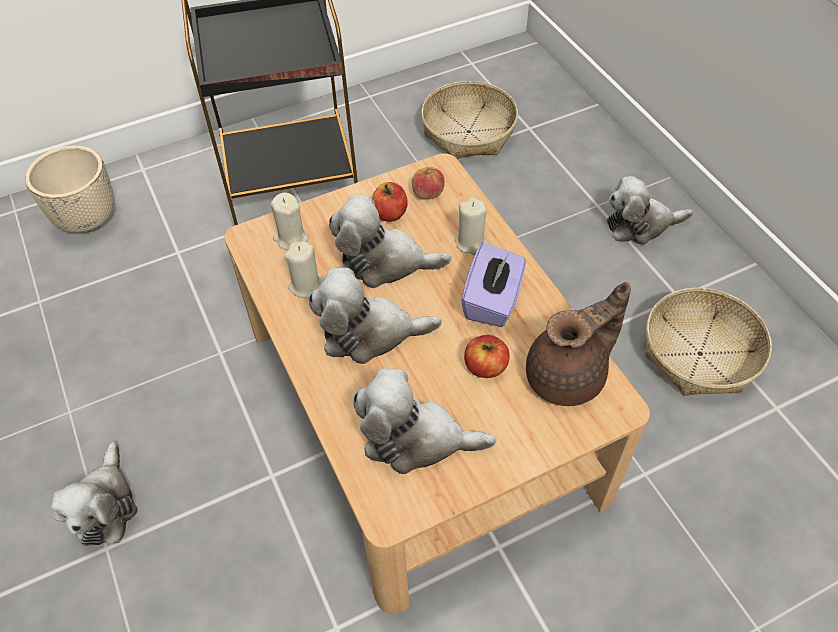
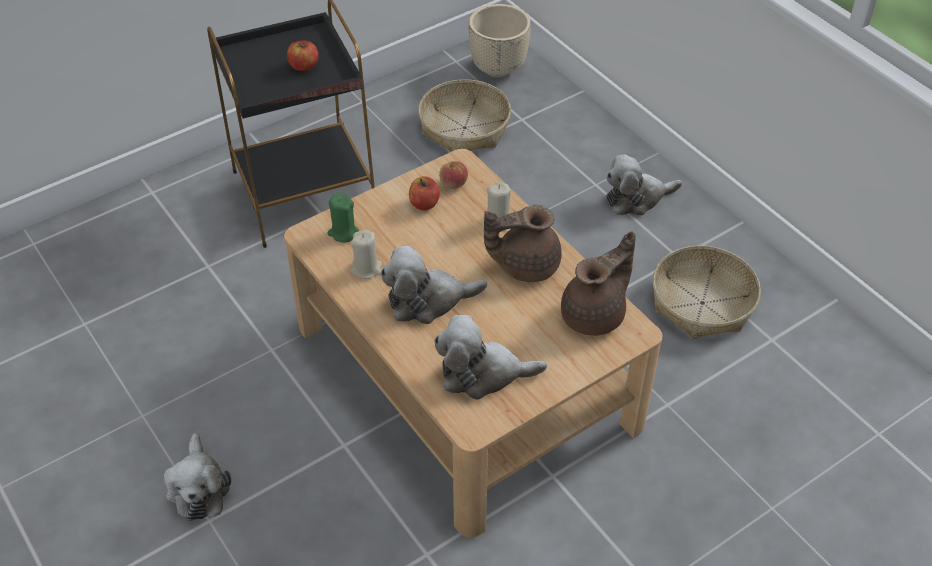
camera: 10 degrees left, 5 degrees down
(88, 220) = (111, 245): beige planter -> beige planter (499, 68)
(291, 238) = (343, 232): beige candle -> green candle
(384, 262) = (427, 243): plush toy -> none
(485, 367) = (528, 315): apple -> apple (304, 66)
(493, 301) = (525, 265): purple tissue box -> brown teapot

